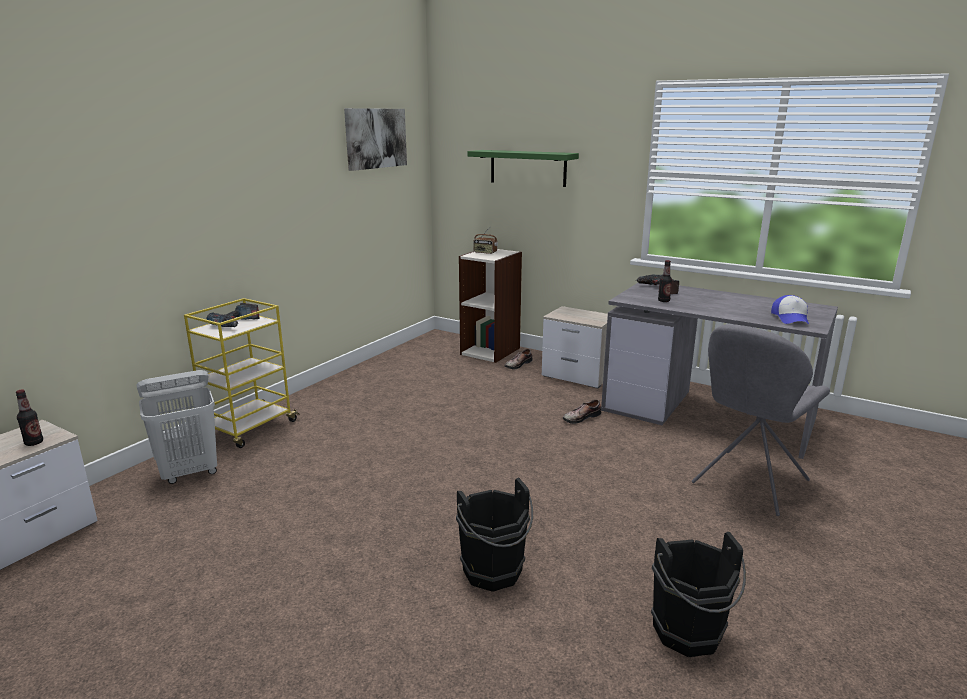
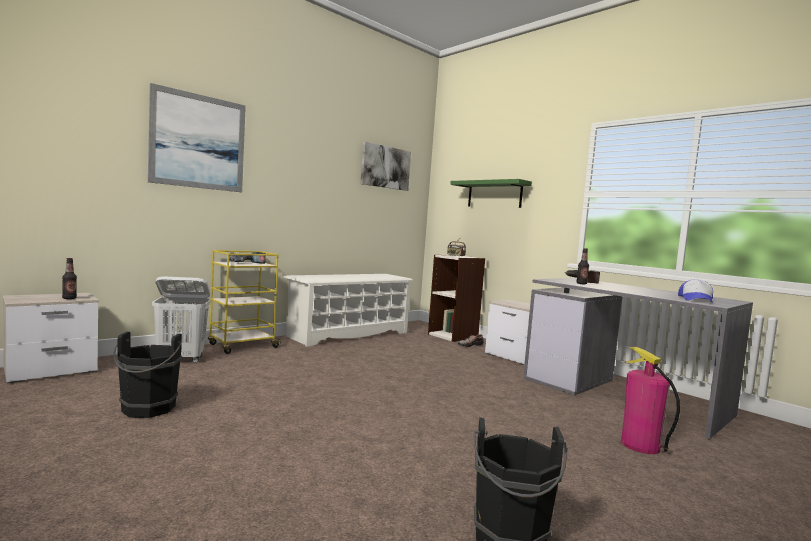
camera: 15 degrees right, 15 degrees down
(132, 164) = (198, 141): none -> picture
(366, 376) = (348, 334): none -> white shoe rack
(494, 574) = (352, 456): black bucket -> black bucket (146, 410)
(580, 417) = (501, 379): shoe -> none
(748, 483) = (640, 445): grey chair -> fire extinguisher

